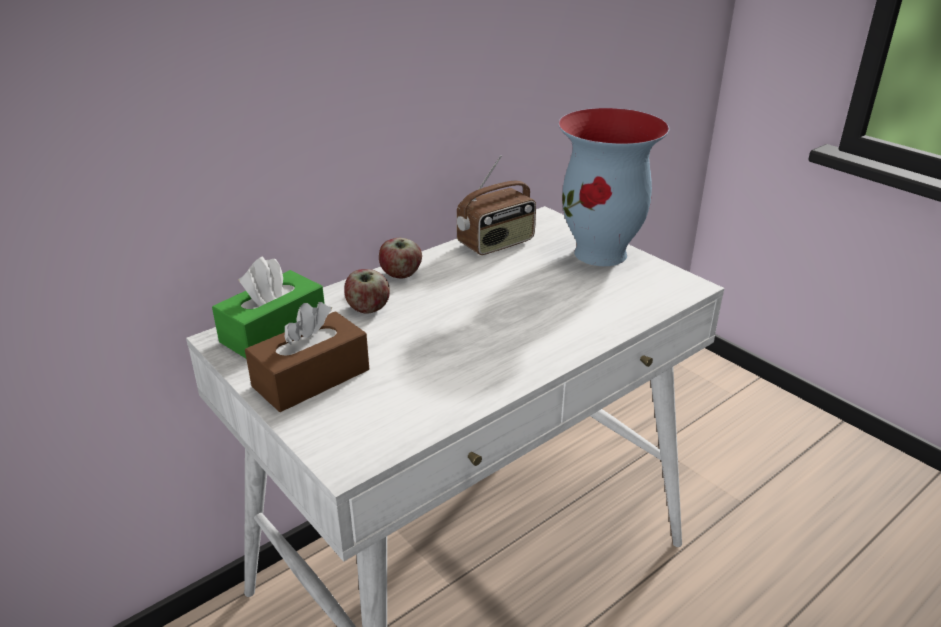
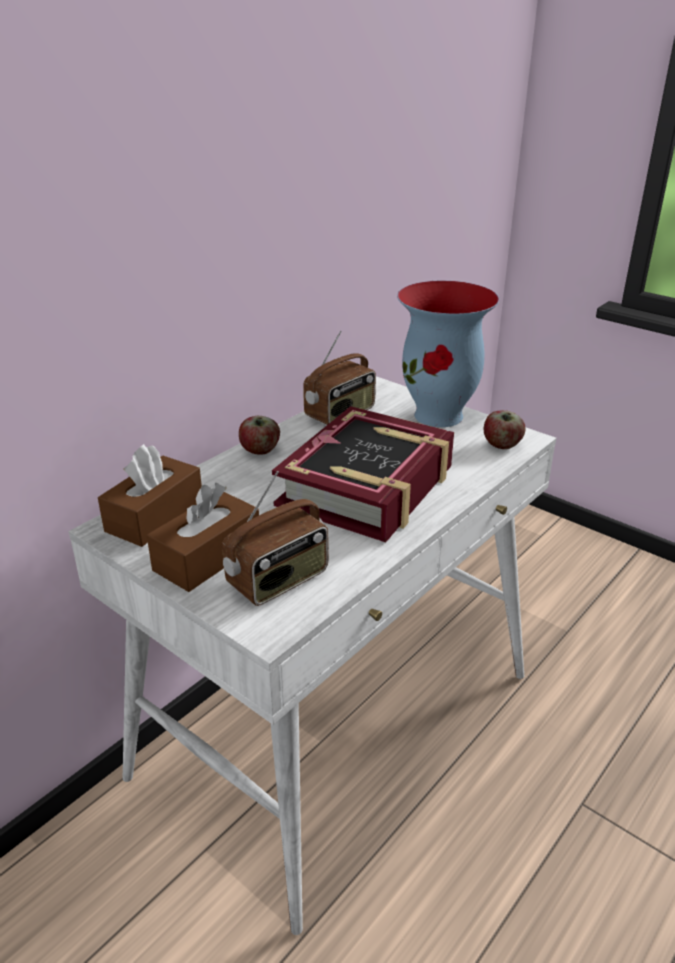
camera: 10 degrees left, 0 degrees up
(274, 331) = (155, 516): green tissue box -> brown tissue box
(368, 309) = (239, 486): apple -> apple (501, 445)
(374, 411) = (279, 581): none -> radio
(500, 322) = (368, 486): none -> book

